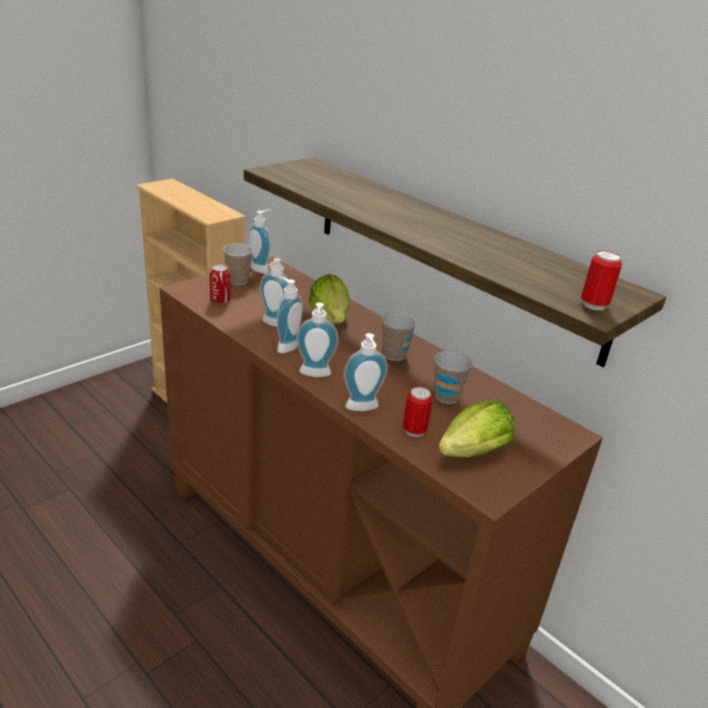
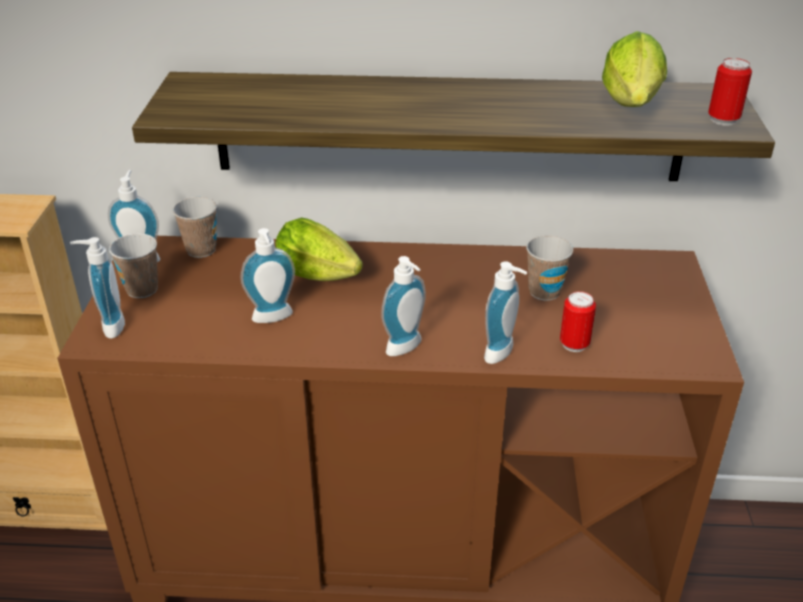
camera: 40 degrees left, 5 degrees up
(220, 300) = (164, 327): can -> none
(285, 346) = (327, 336): soap dispenser -> soap dispenser (108, 326)
(394, 355) = (438, 277): cup -> cup (201, 250)
(469, 454) = (643, 335): lettuce -> lettuce (631, 106)

